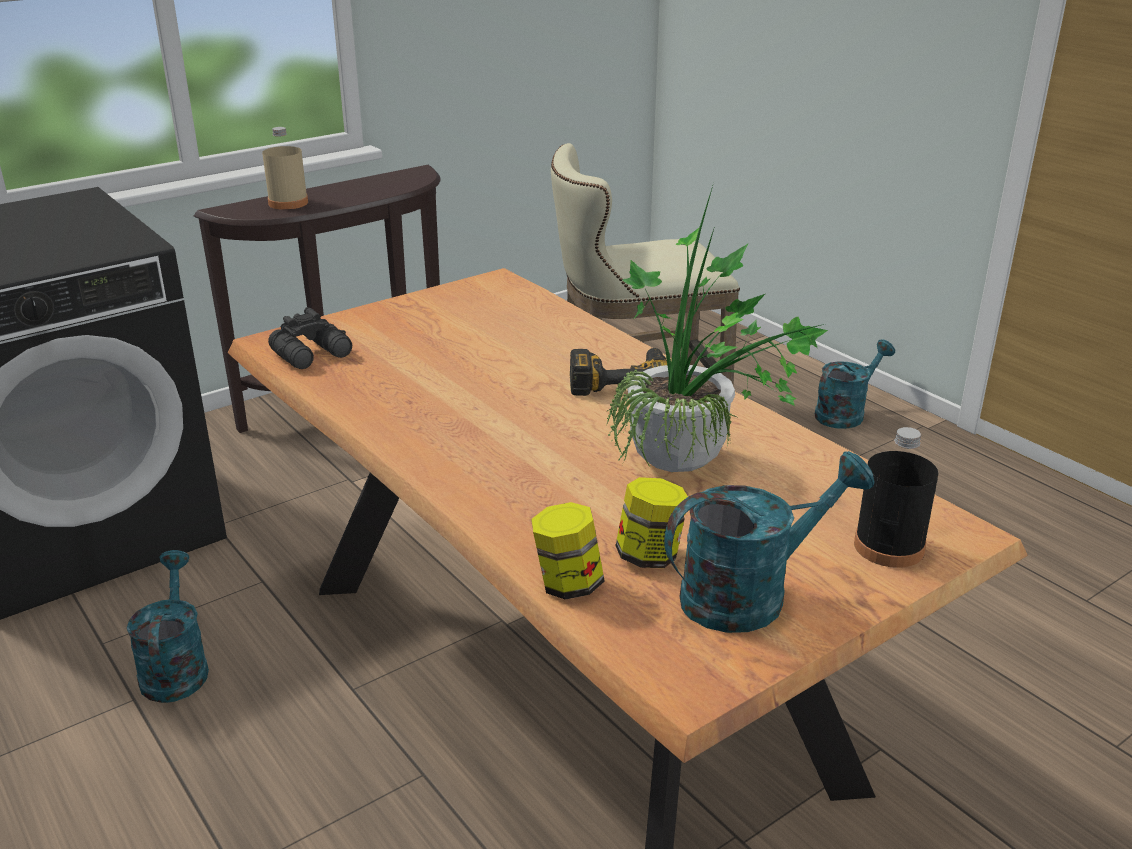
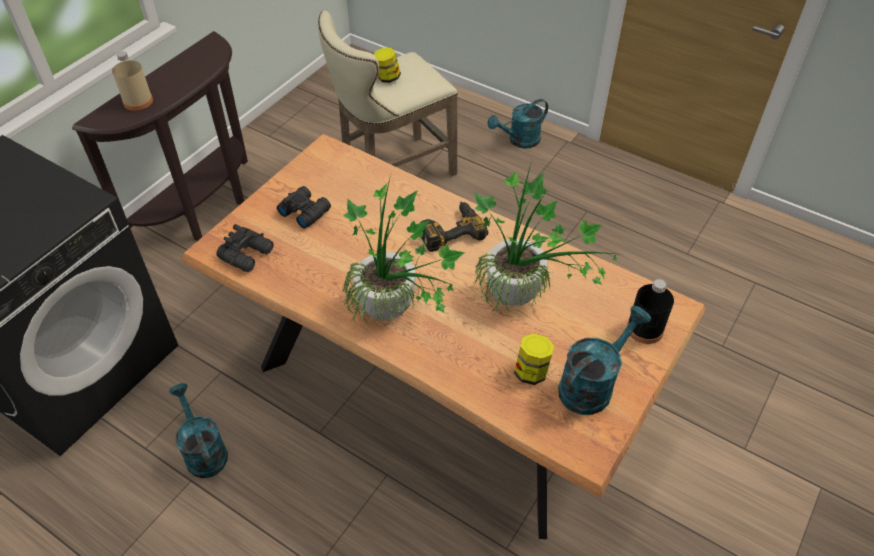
camera: 20 degrees left, 20 degrees up
(423, 329) = (304, 211): none -> black binoculars
(476, 447) = (396, 312): none -> potted plant
(568, 584) = (500, 406): jar -> jar (387, 78)
(845, 413) = (519, 141): turquoise watering can -> turquoise watering can turned 150 degrees counterclockwise

